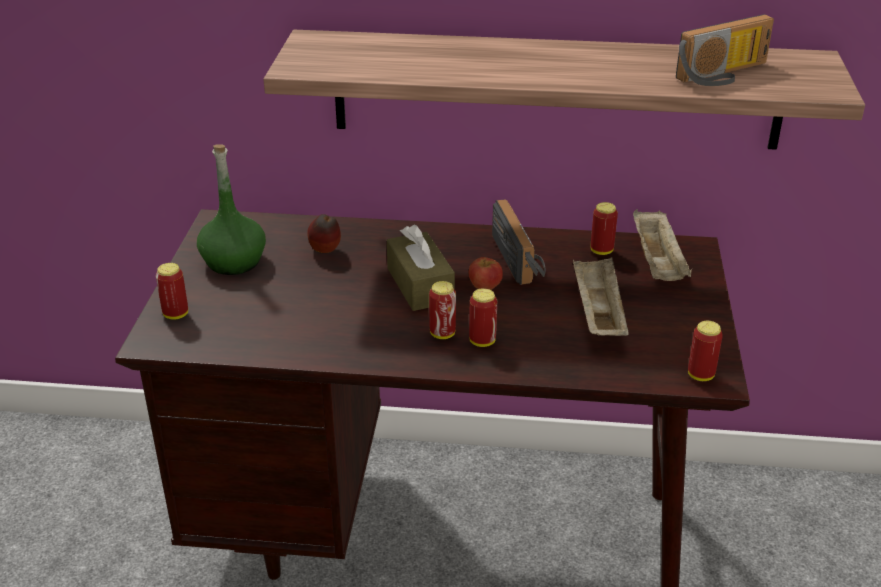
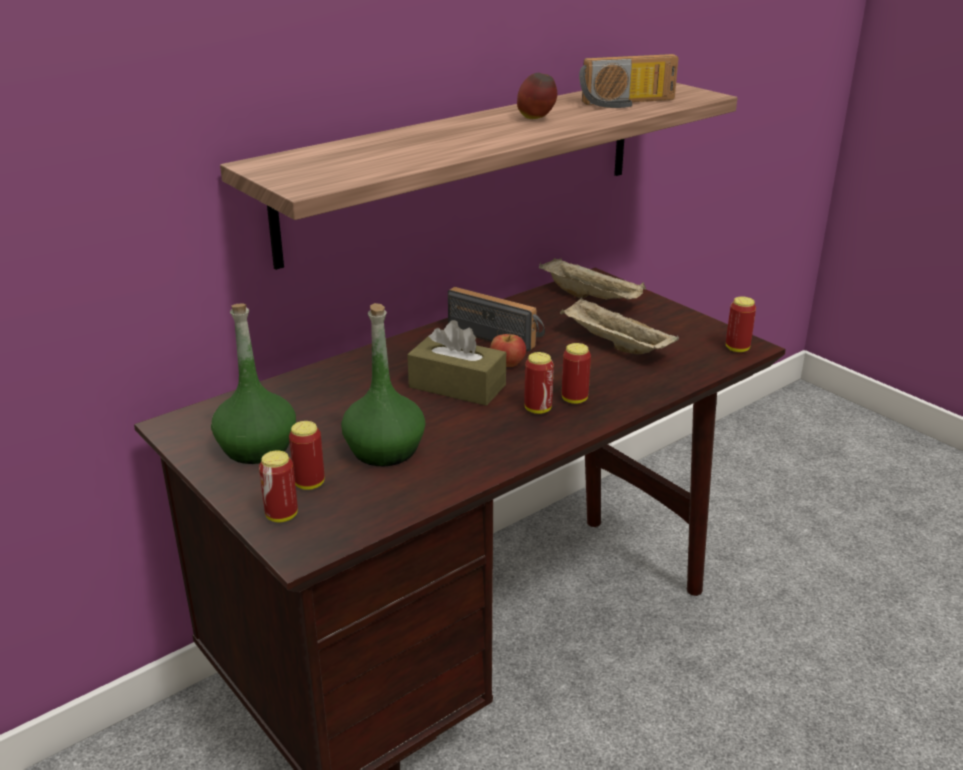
camera: 45 degrees left, 5 degrees down
(297, 306) = (385, 450): none -> green bottle
(325, 252) = (331, 400): apple -> apple (536, 119)
(601, 251) = (541, 305): can -> can (309, 483)
(725, 75) = (628, 103): radio -> radio turned 60 degrees clockwise

